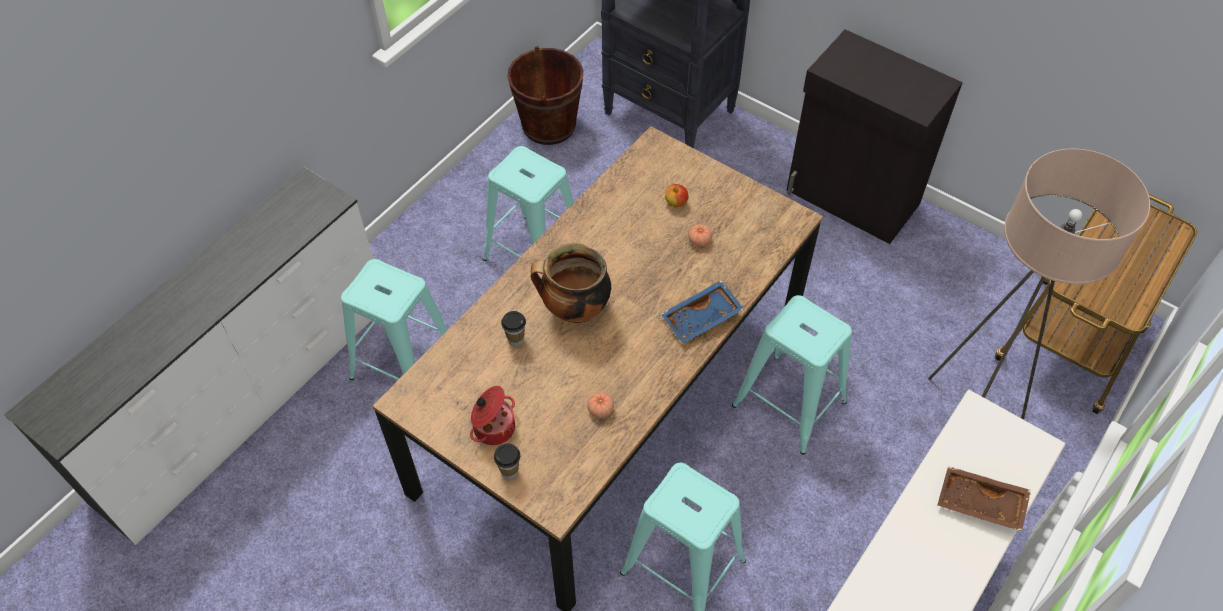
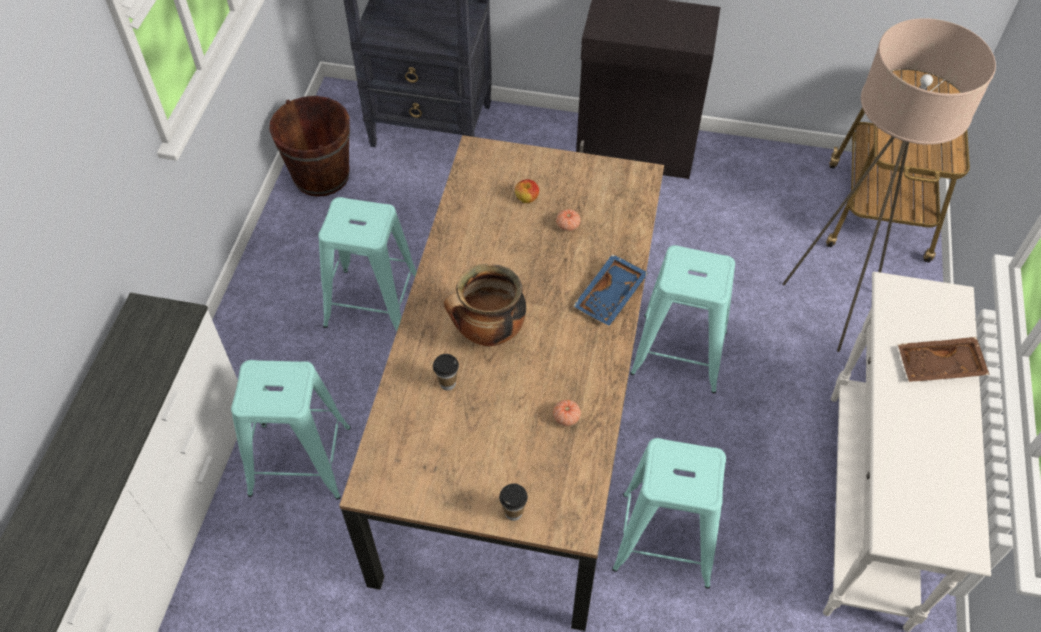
camera: 25 degrees left, 0 degrees up
(493, 427) = (473, 476): cooking pot -> none

